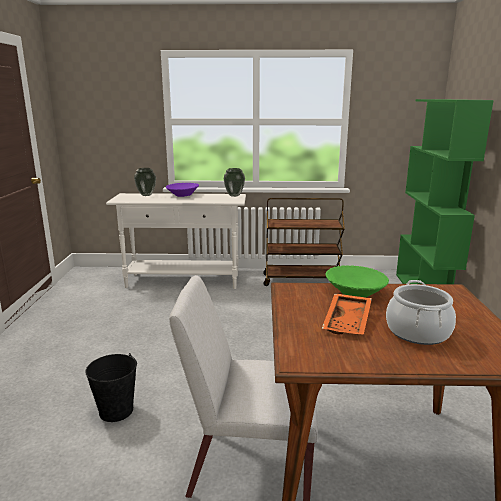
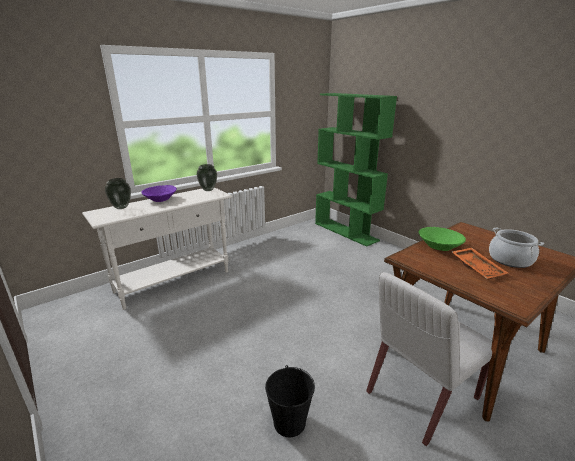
camera: 40 degrees left, 5 degrees up
(301, 280) = (265, 247): brown cart -> none

